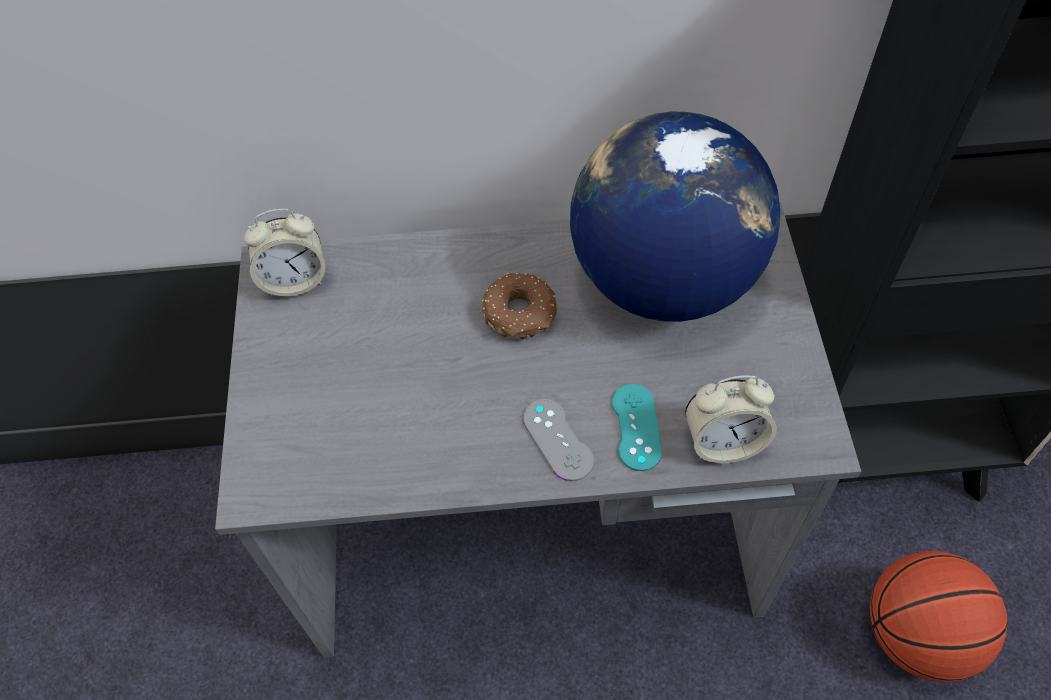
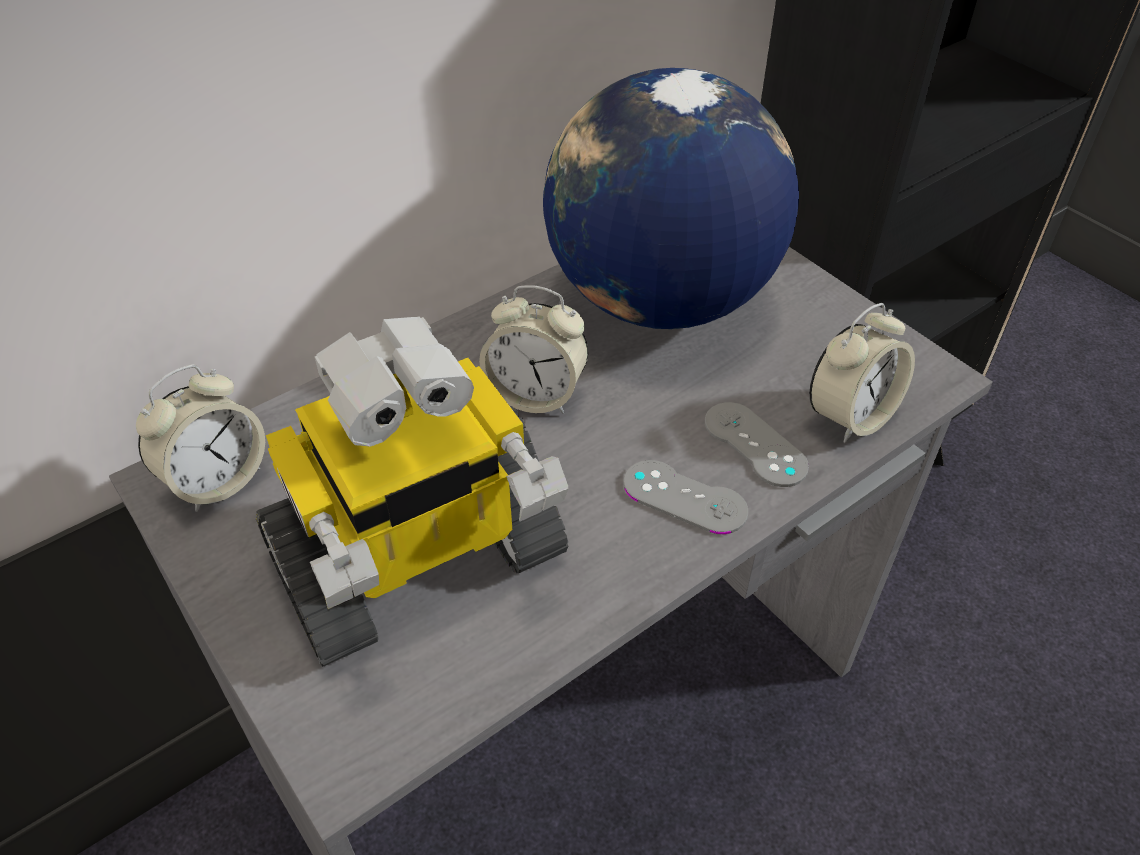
camera: 35 degrees left, 10 degrees down
(368, 395) = (418, 562): none -> toy robot
(520, 314) = (536, 395): donut -> alarm clock
(636, 427) = (755, 444): turquoise game controller -> grey game controller
(917, 635) = (985, 608): basketball -> none

